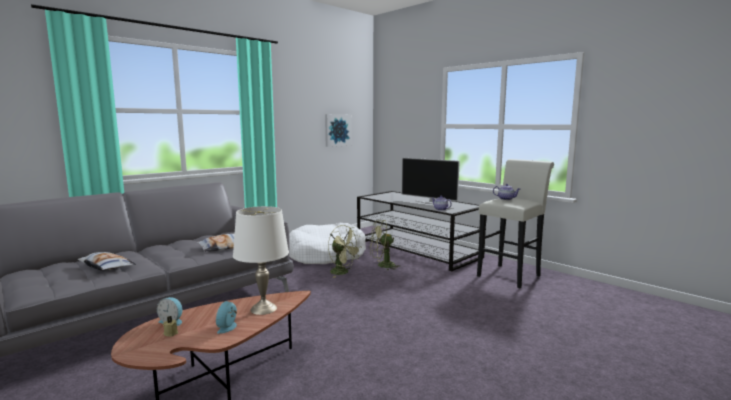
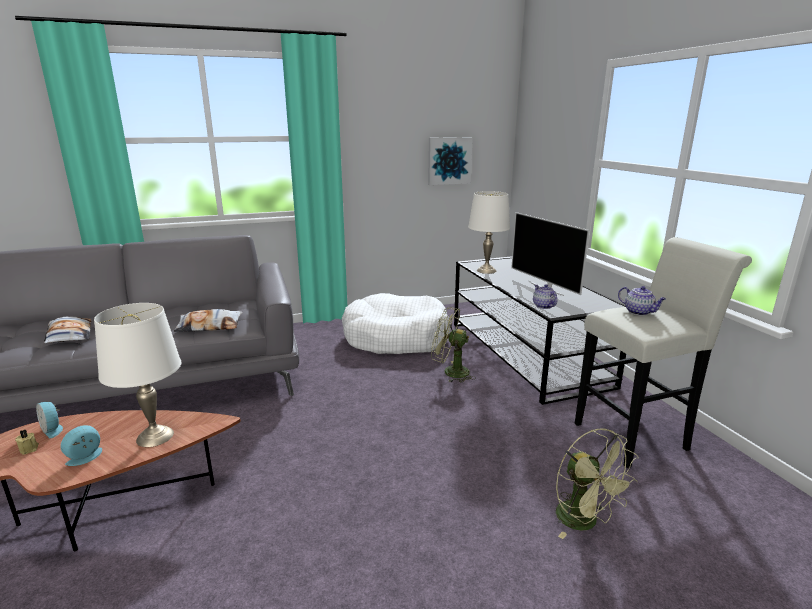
camera: 25 degrees right, 10 degrees up
(343, 272) = (388, 373): green fan -> green fan (584, 522)
(382, 199) = (486, 270): none -> white table lamp

